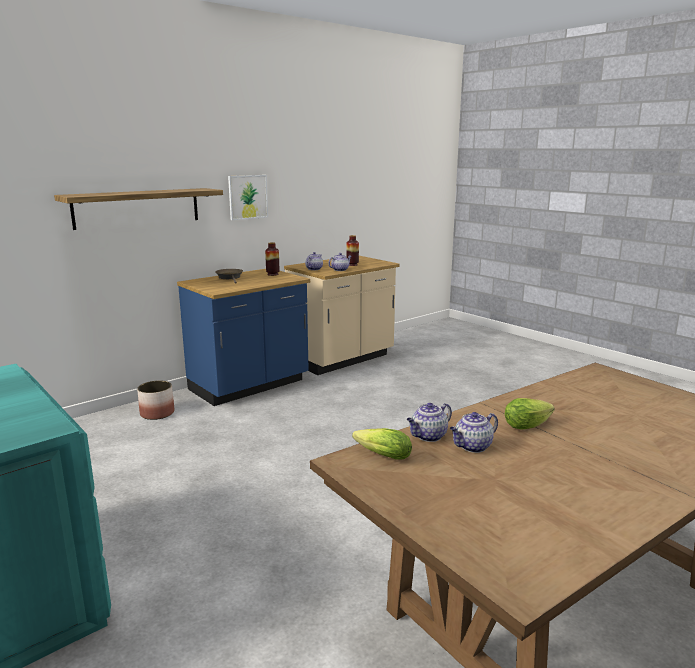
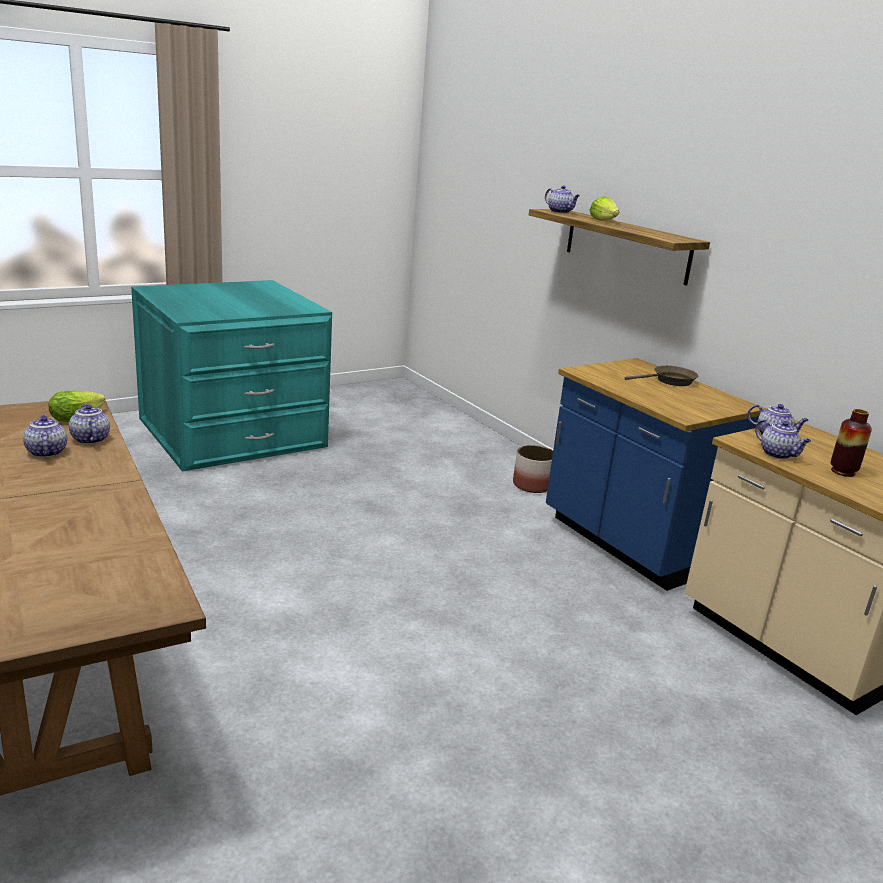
camera: 95 degrees right, 5 degrees up
(85, 194) = (560, 212): none -> teapot
(248, 197) = (770, 275): picture -> none
(272, 274) = (707, 405): vase -> none
(529, 424) = (54, 490): lettuce -> lettuce (604, 221)

